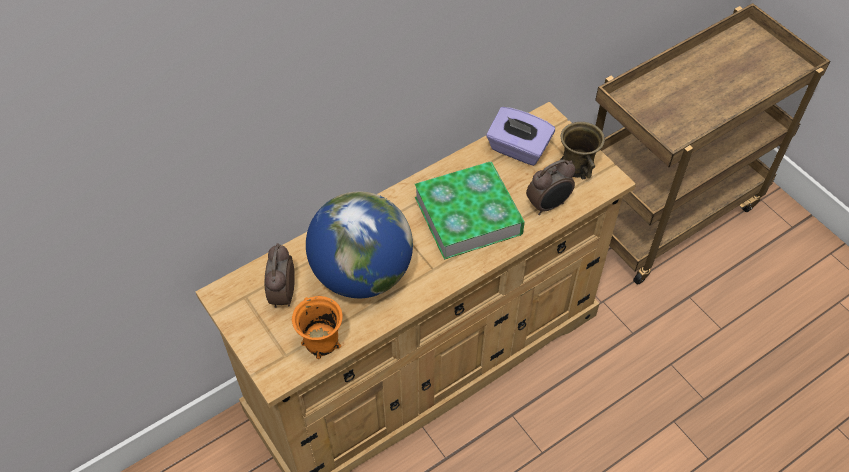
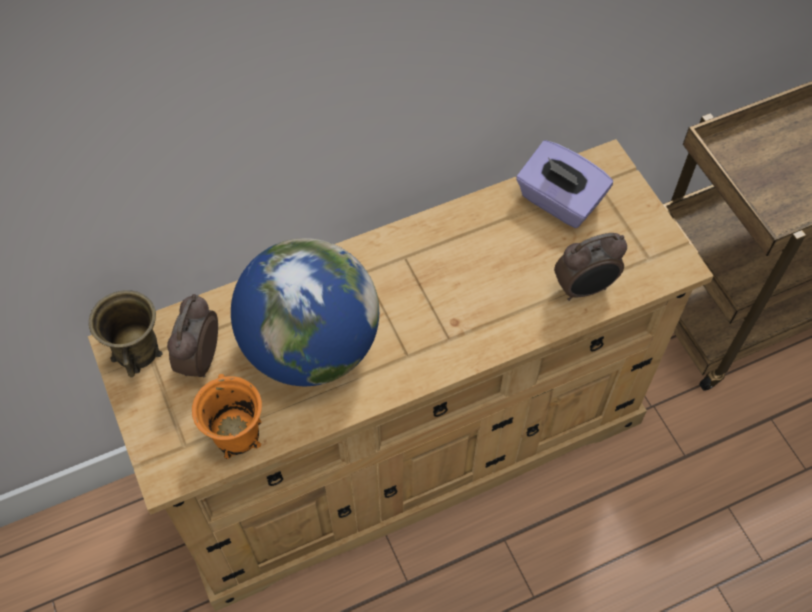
camera: 10 degrees right, 5 degrees up
(468, 215) = (471, 286): book -> none
(577, 166) = (636, 238): brown mug -> brown mug (137, 350)

